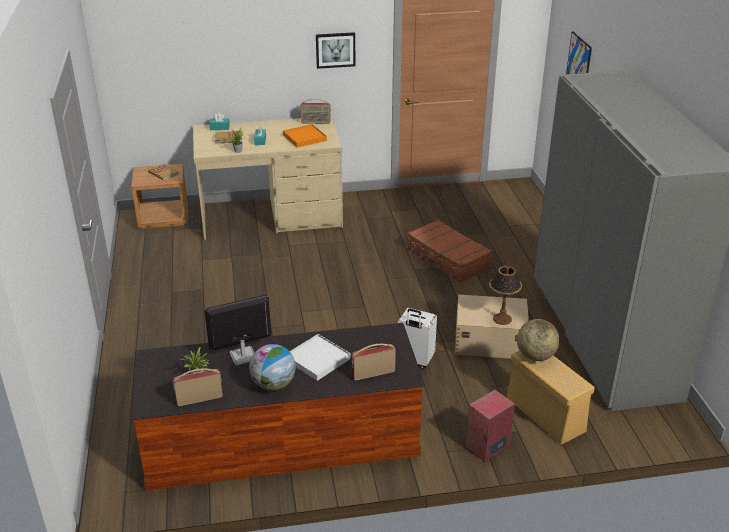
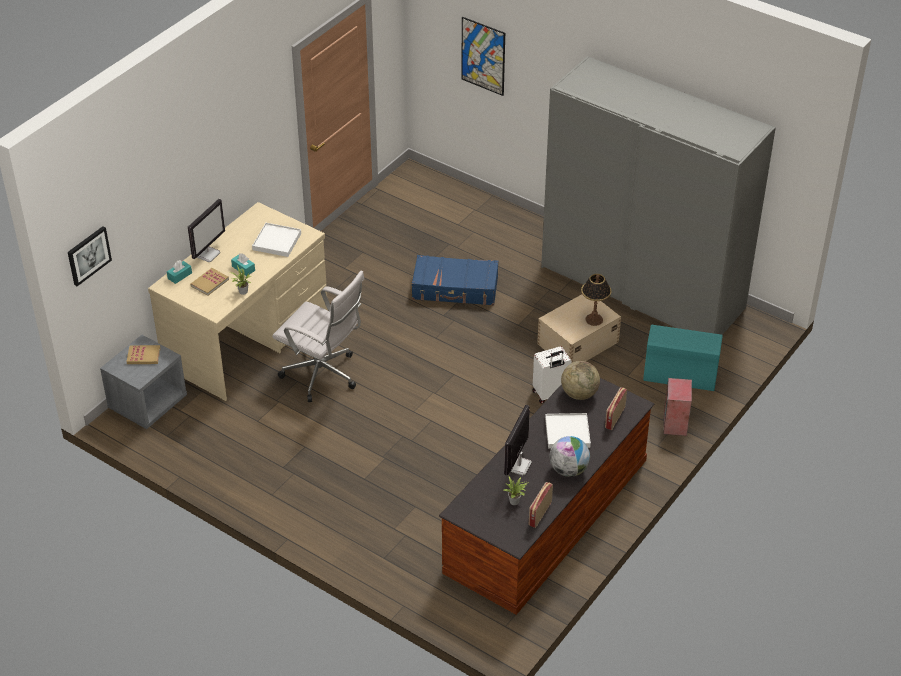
camera: 45 degrees left, 10 degrees up
(164, 217) = (148, 403): brown nightstand -> grey nightstand
(254, 125) = (208, 254): none -> monitor
(280, 259) = (323, 376): none -> white office chair
(304, 138) = (277, 242): orange tray -> white tray
(315, 123) = (258, 218): radio -> none
(335, 50) = (253, 133): picture -> picture (88, 255)
(447, 259) = (455, 289): brown suitcase -> blue suitcase
(535, 356) = (663, 335): globe -> globe (579, 394)
(544, 414) = (678, 376): beige storage box -> turquoise storage box

